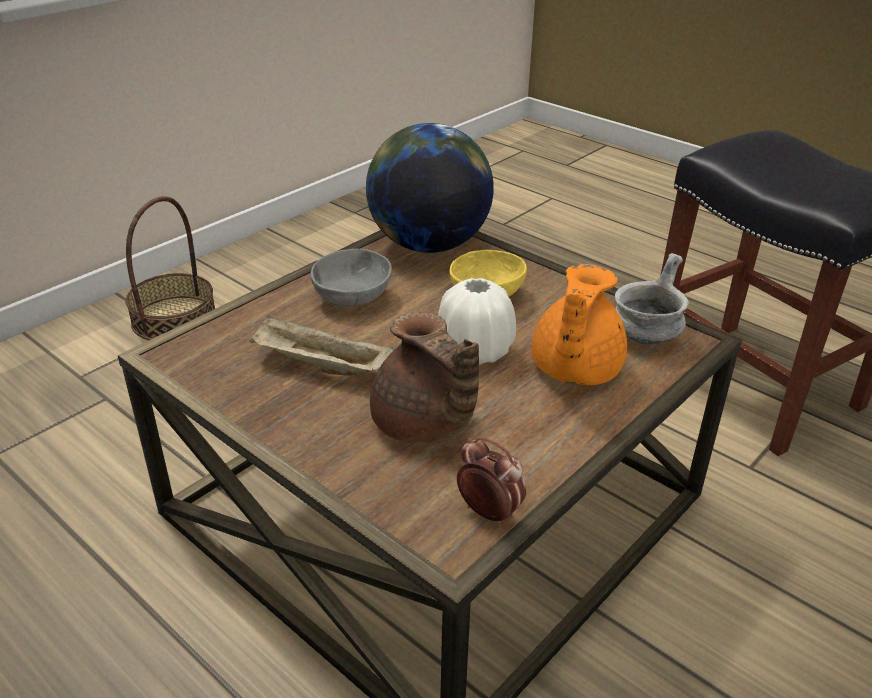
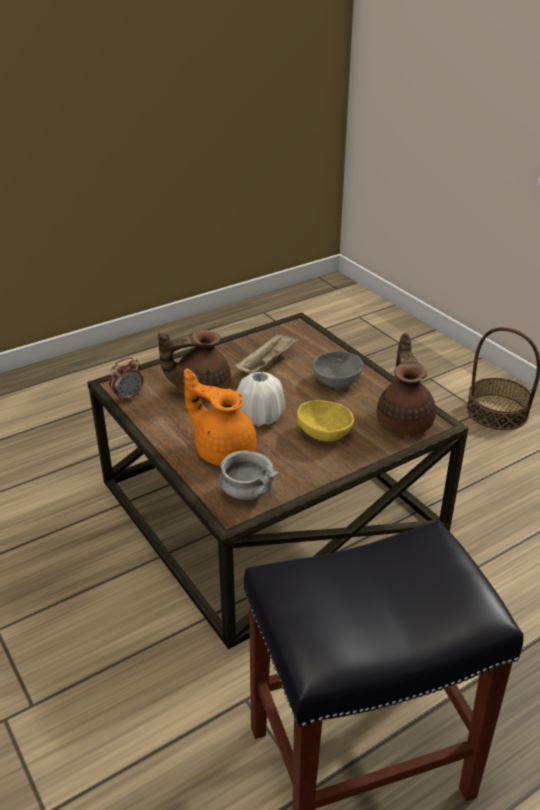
camera: 105 degrees right, 0 degrees up
(428, 244) = (404, 420): globe -> brown teapot

